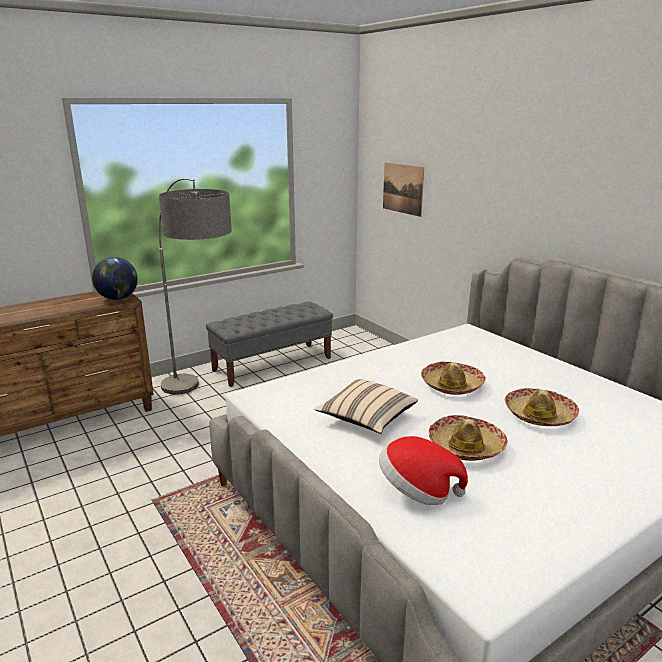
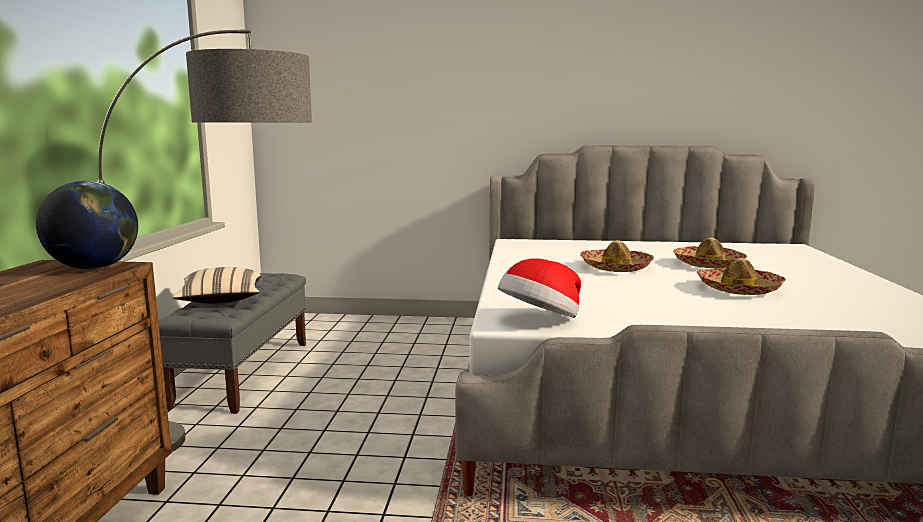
camera: 50 degrees left, 10 degrees down
(366, 418) = (640, 301): beige pillow -> beige pillow (221, 301)
(402, 188) = (344, 107): picture -> none
(417, 491) = (807, 318): hat -> hat (540, 320)

